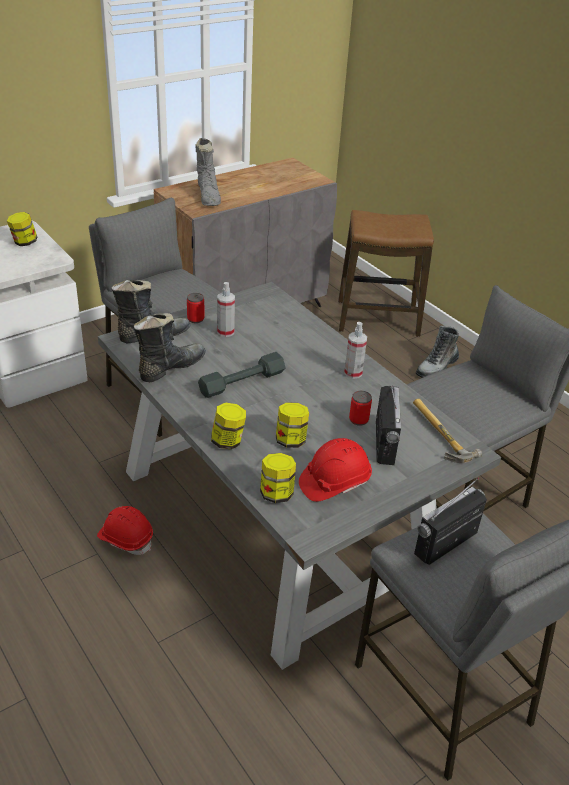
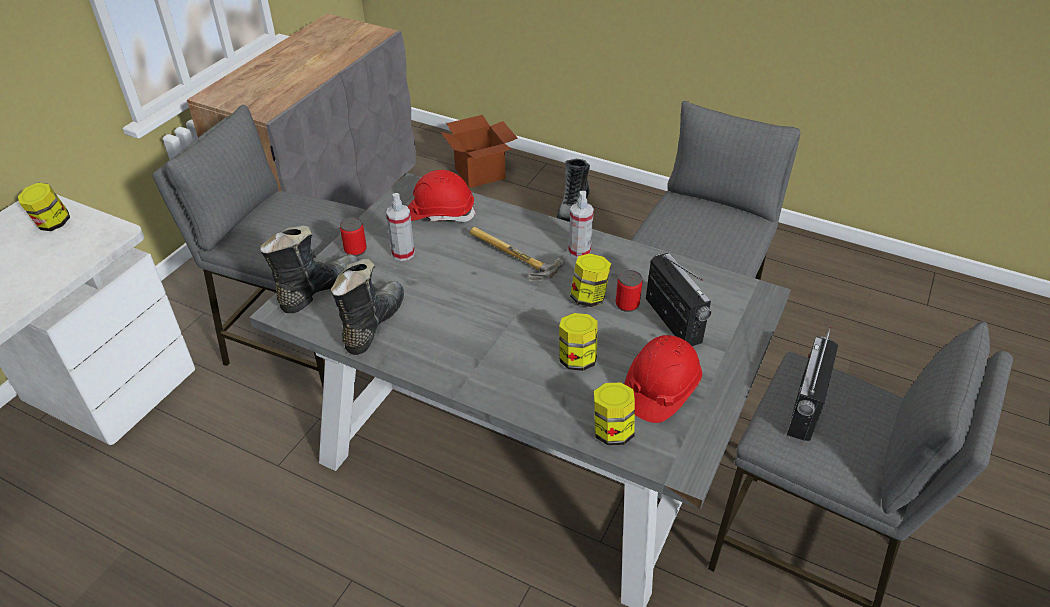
camera: 25 degrees left, 5 degrees up
(126, 538) = (374, 545): red hard hat -> red hard hat (439, 213)
(209, 197) = (266, 90): grey boot -> none
(228, 441) = (510, 390): jar -> jar (589, 297)
(242, 382) = (470, 310): grey dumbbell -> none
(377, 319) = (480, 174): stool -> cardboard box
(437, 435) = (716, 290): hammer -> hammer (510, 259)

